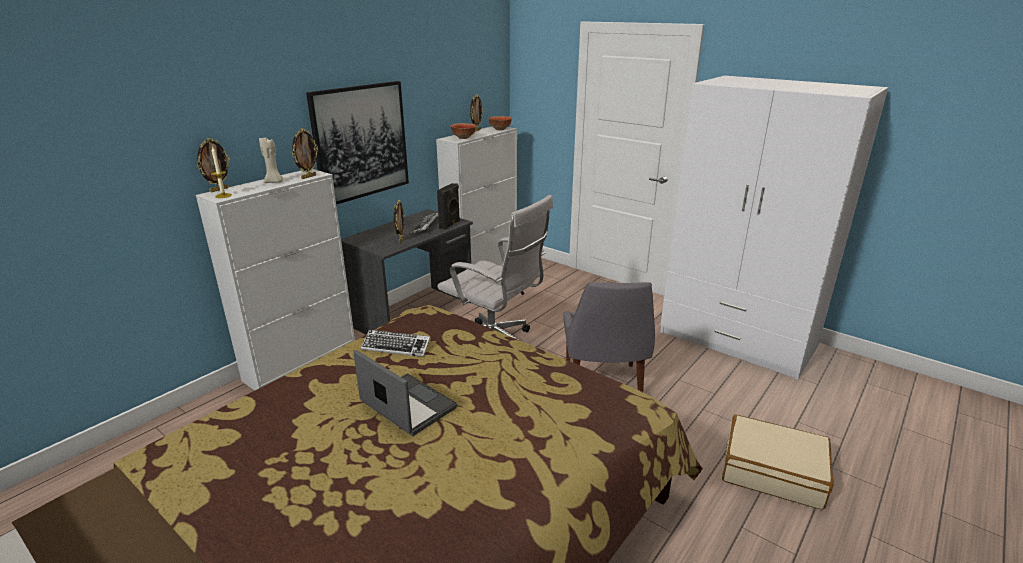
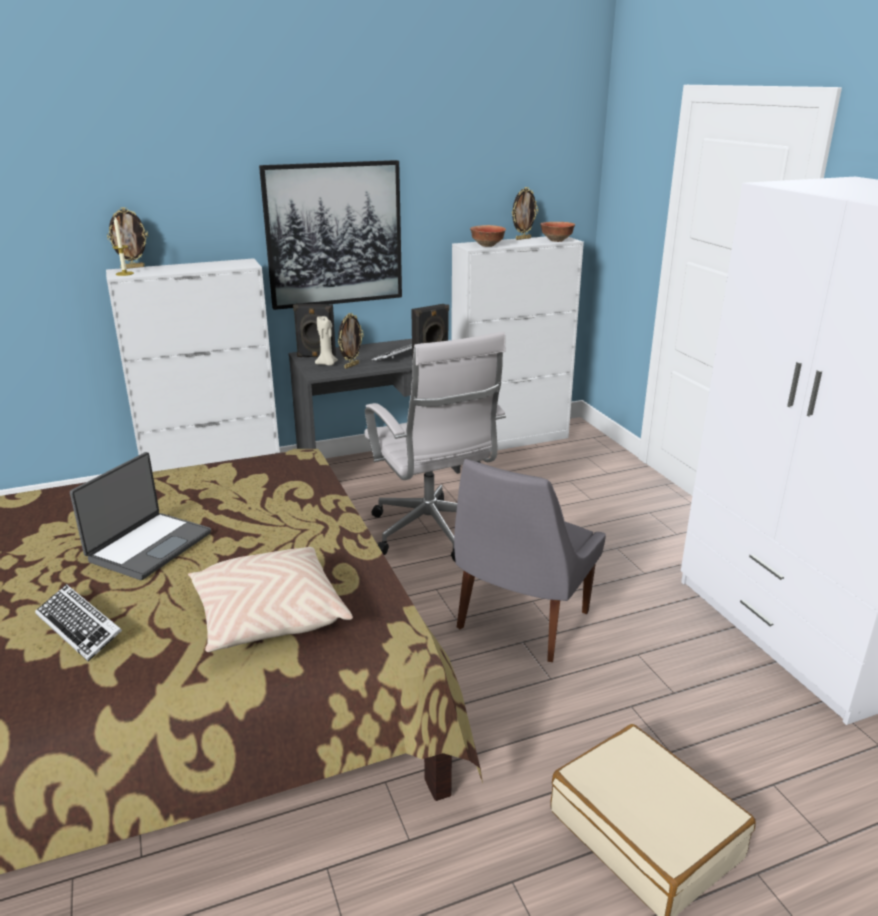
camera: 30 degrees right, 0 degrees up
(274, 182) = (193, 267): beige candle -> beige candle (327, 364)
(308, 177) = (233, 266): picture frame -> none
(365, 238) = (316, 356): none -> black speaker
(396, 347) = (219, 483): keyboard -> keyboard (80, 627)
(407, 406) = (148, 546): laptop -> laptop turned 45 degrees clockwise
(553, 421) = (268, 617): none -> beige pillow

